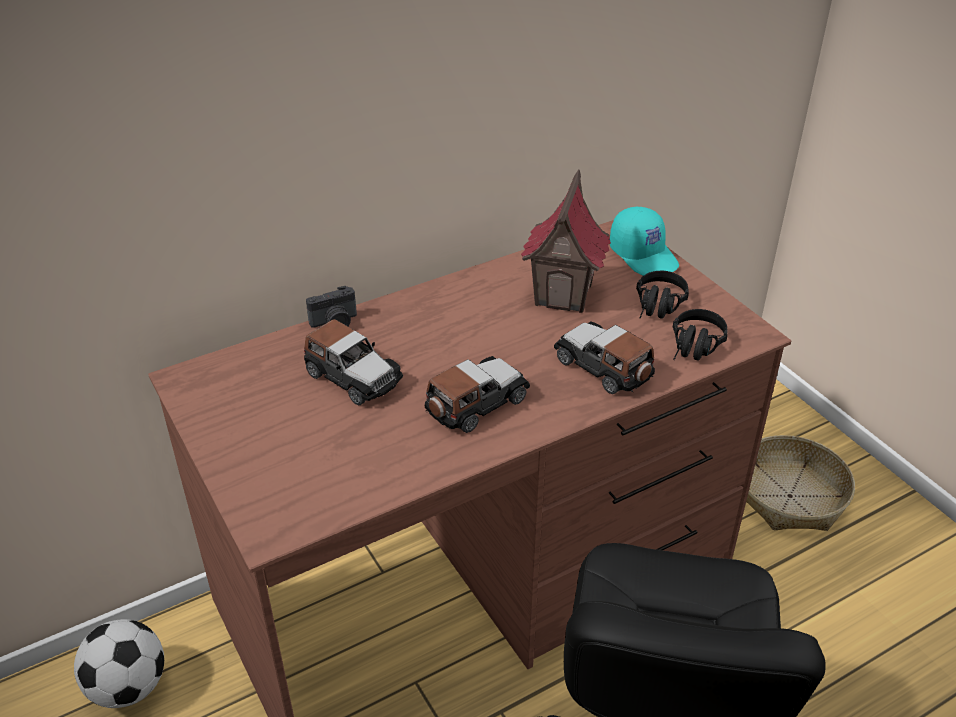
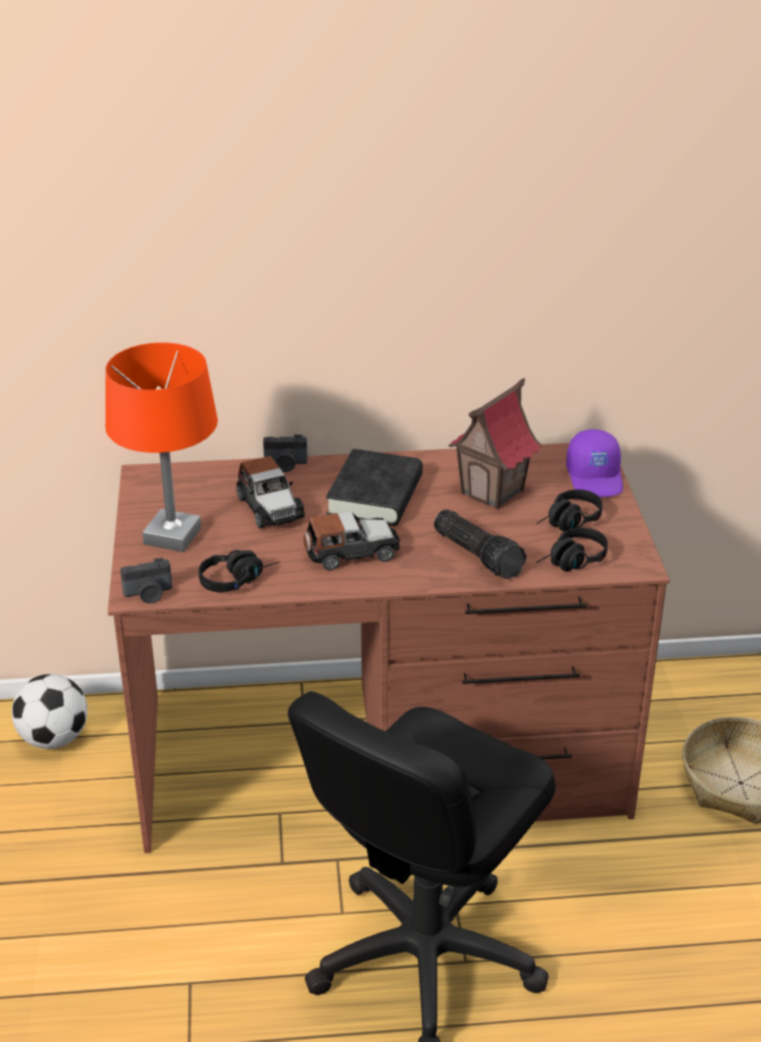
camera: 25 degrees right, 5 degrees down
(267, 444) = (173, 536): none -> orange table lamp
(286, 529) = (149, 594): none -> camera
(378, 475) = (238, 579): none -> black headphones
(453, 332) = (375, 496): none -> black book
(603, 367) = (479, 554): toy car -> flashlight
(644, 255) = (596, 478): turquoise cap -> purple cap

